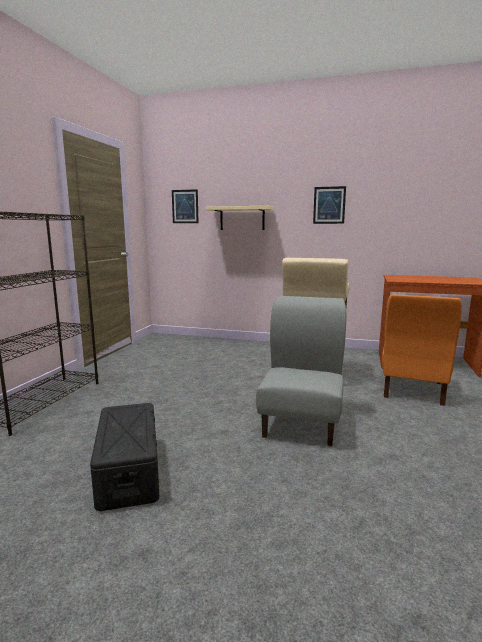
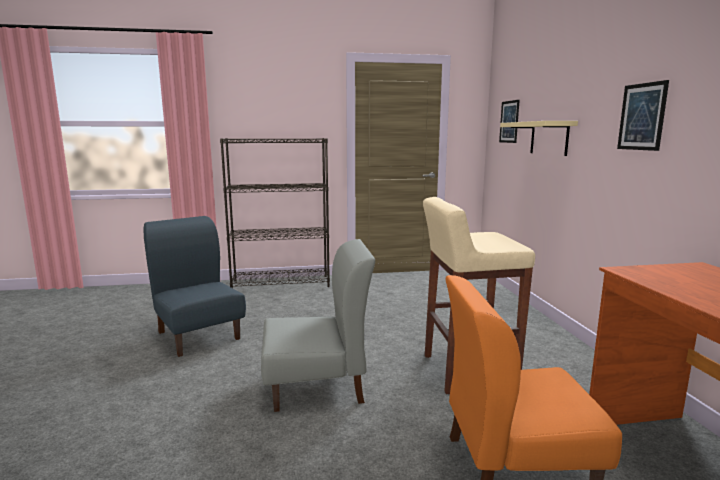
camera: 65 degrees right, 0 degrees up
(129, 470) = (199, 335): black storage box -> blue chair

